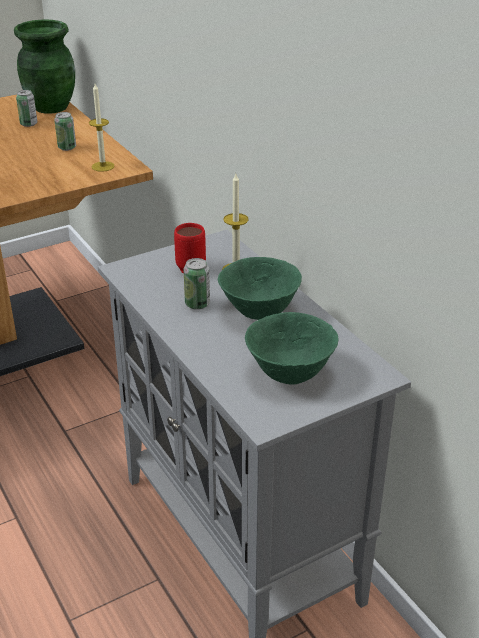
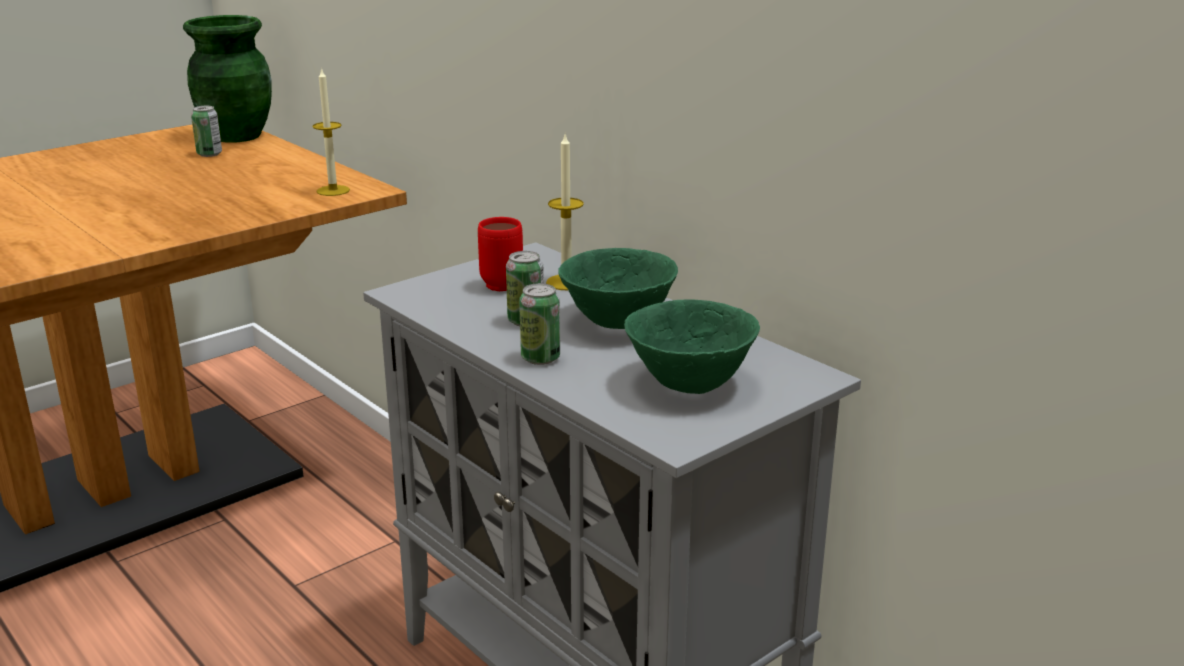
camera: 10 degrees left, 10 degrees down
(67, 147) = (274, 175): can -> can (540, 358)

